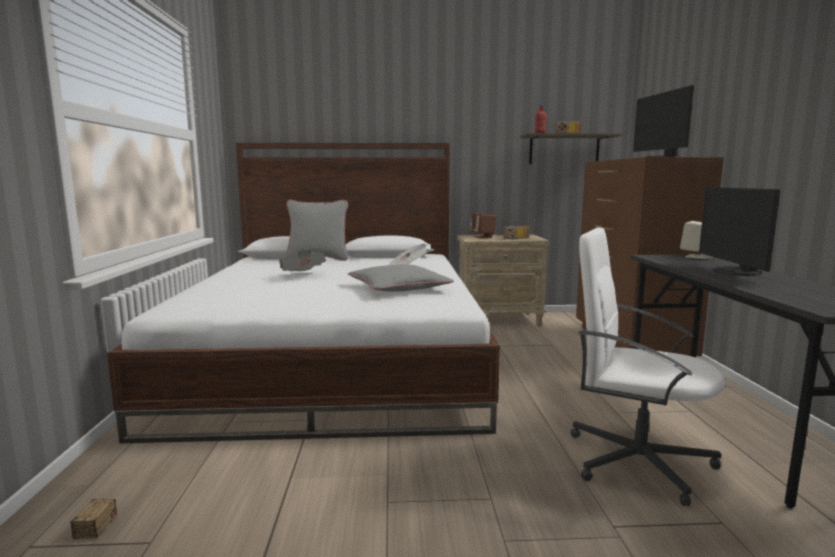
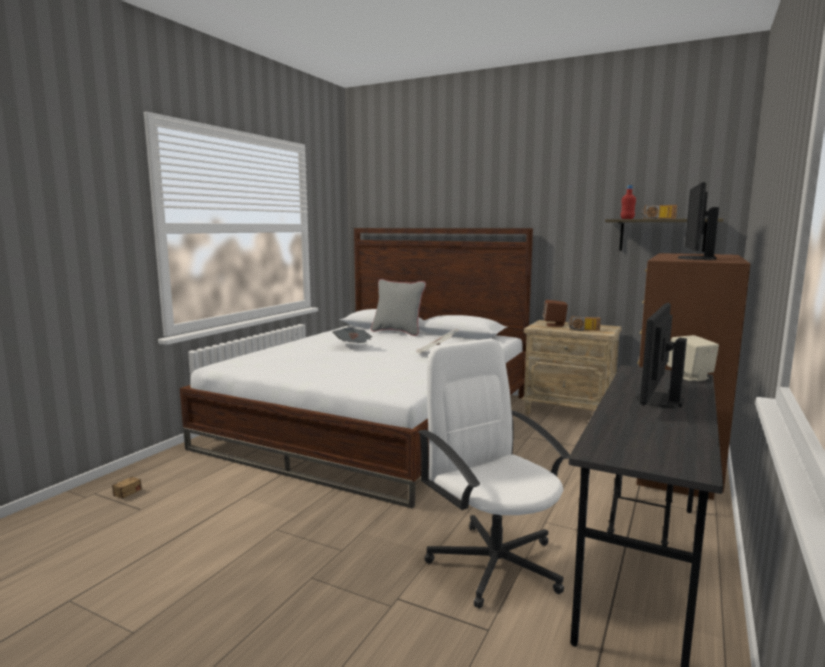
camera: 30 degrees right, 0 degrees up
(399, 287) = (399, 368): grey pillow -> none

